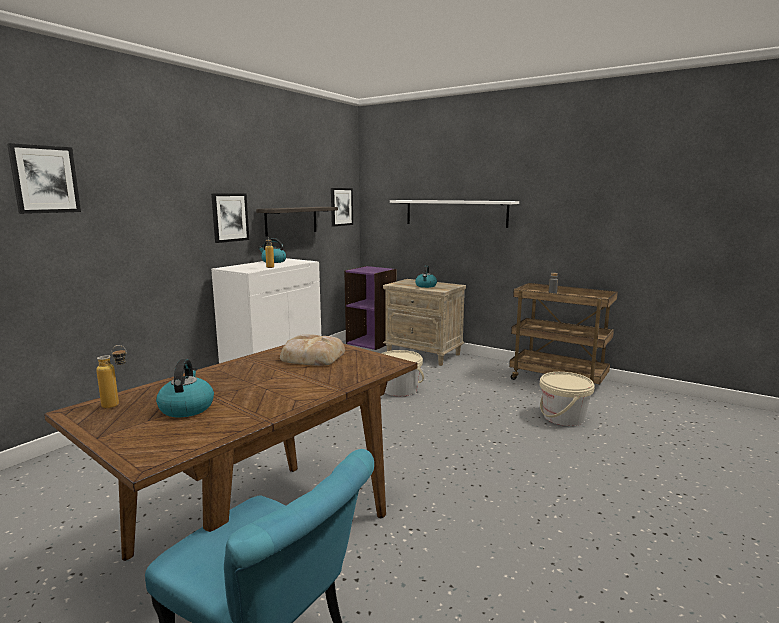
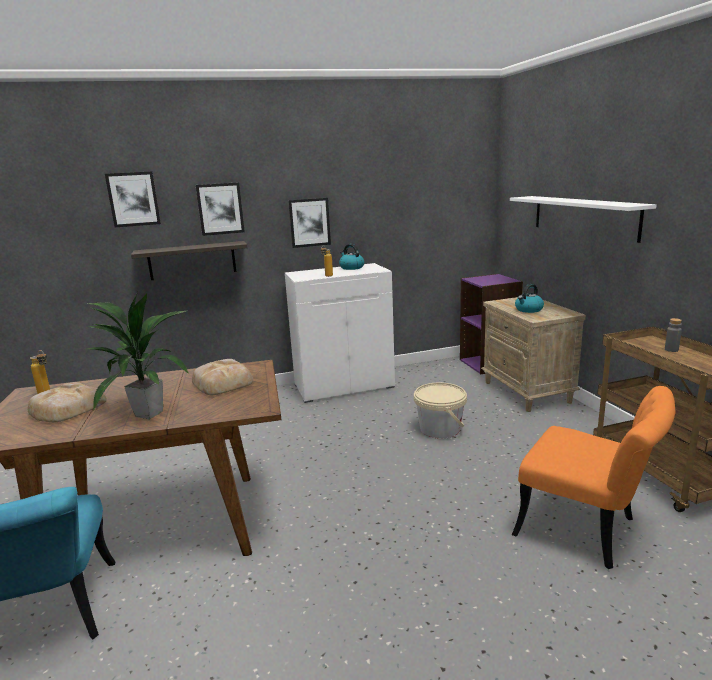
camera: 40 degrees right, 5 degrees up
(186, 408) = (66, 408): kettle -> bread
(291, 220) = (388, 223): shelf -> shelf (192, 260)
(298, 388) = (148, 413): none -> potted plant
(341, 206) = (465, 204): picture -> picture (220, 209)
(563, 417) = (587, 531): beige bucket -> orange chair

